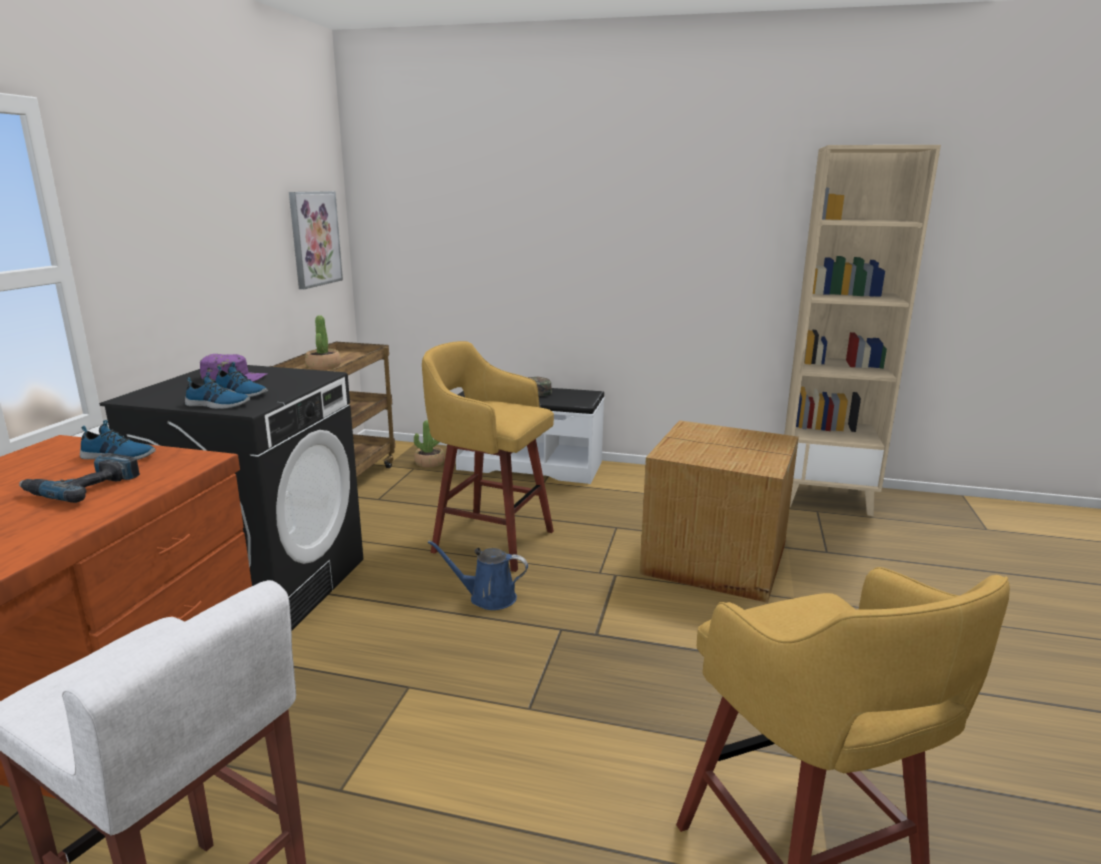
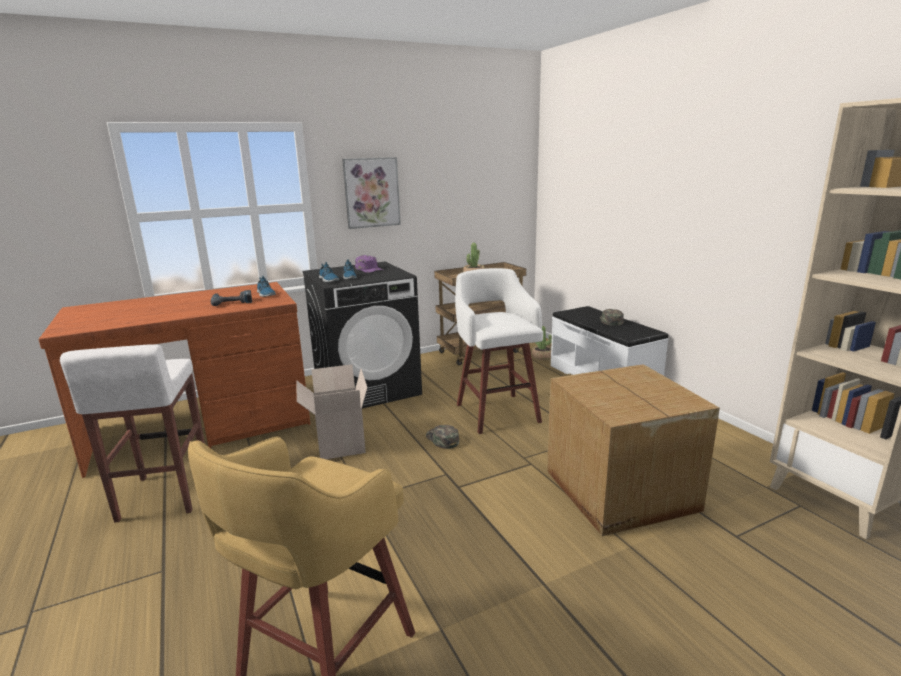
camera: 50 degrees right, 0 degrees up
(314, 238) = (499, 193): picture -> picture (371, 192)
(364, 672) = (339, 443): none -> cardboard box
(488, 597) = (442, 439): blue watering can -> green cap
(490, 540) = (496, 412): yellow stool -> white stool

